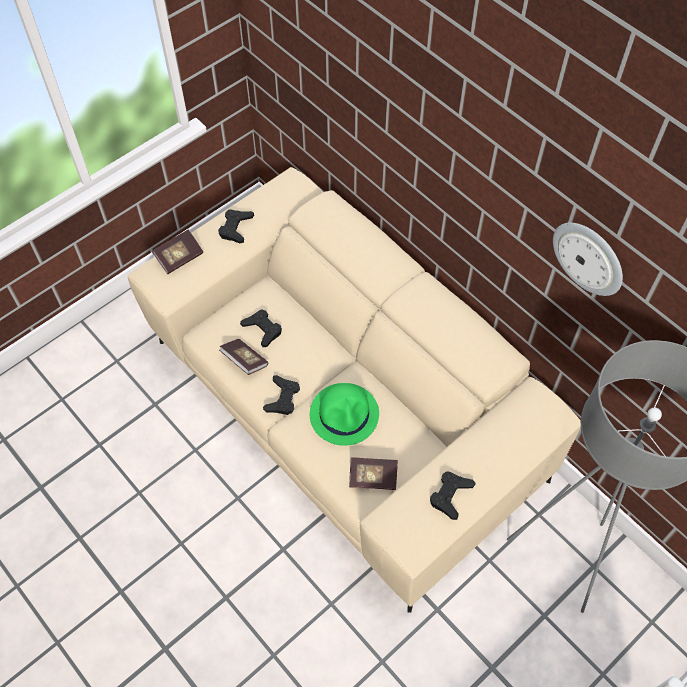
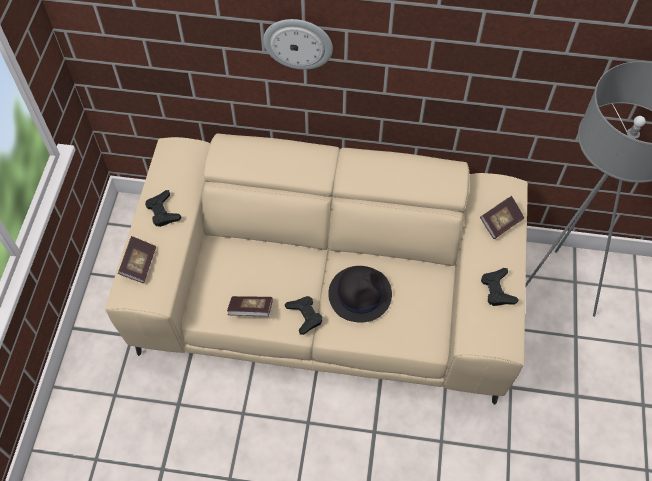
camera: 40 degrees left, 0 degrees up
(262, 329) = (242, 277): black game controller -> none
(345, 414) = (360, 294): green hat -> black hat
(373, 477) = (420, 323): book -> book (500, 222)
(589, 257) = (507, 46): wall clock -> wall clock (298, 43)

